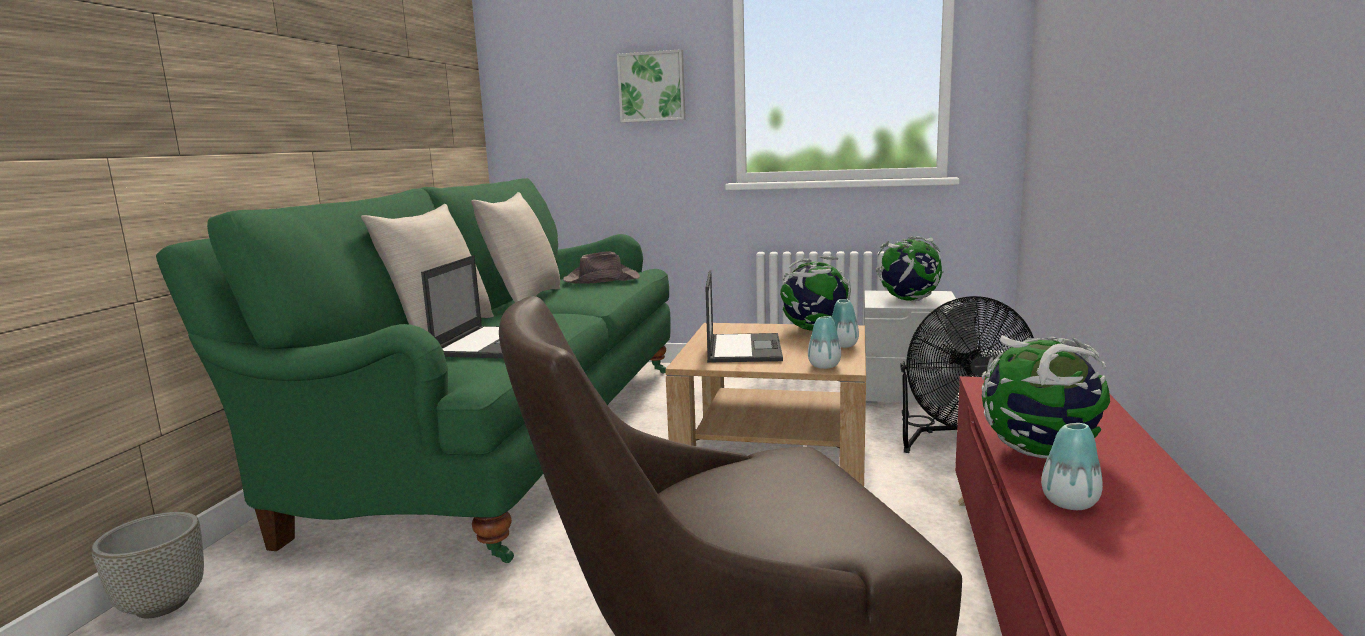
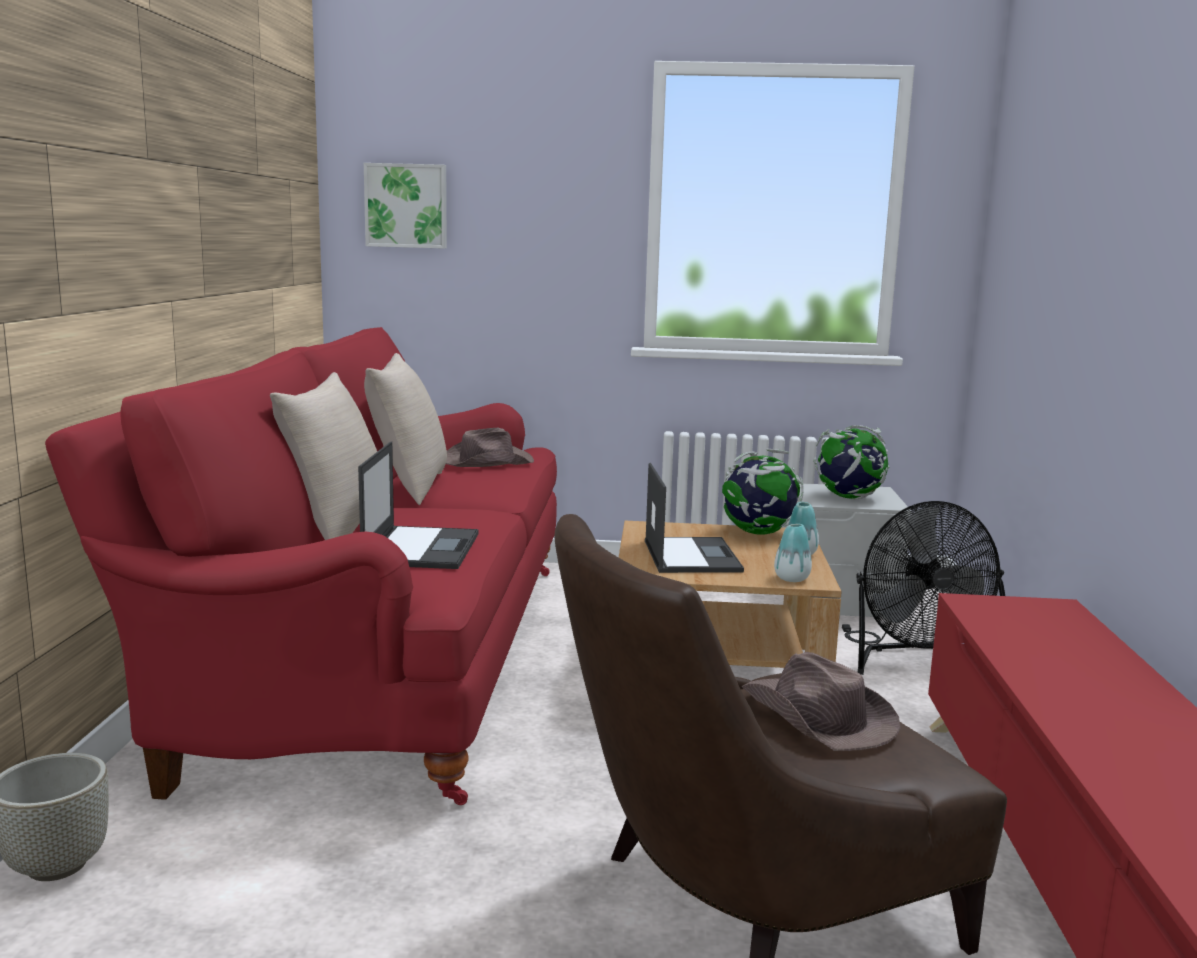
camera: 10 degrees left, 0 degrees up
(504, 434) = (379, 653): green sofa -> red sofa
(652, 87) = (546, 225): picture -> picture (406, 206)
(786, 490) = (817, 717): none -> brown hat
(1040, 452) = (1047, 676): globe -> none
(1069, 503) = (1091, 726): vase -> none

